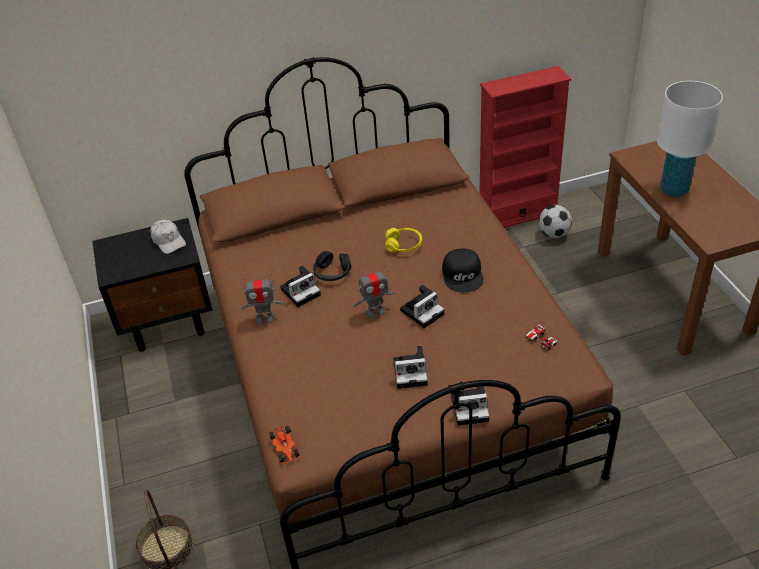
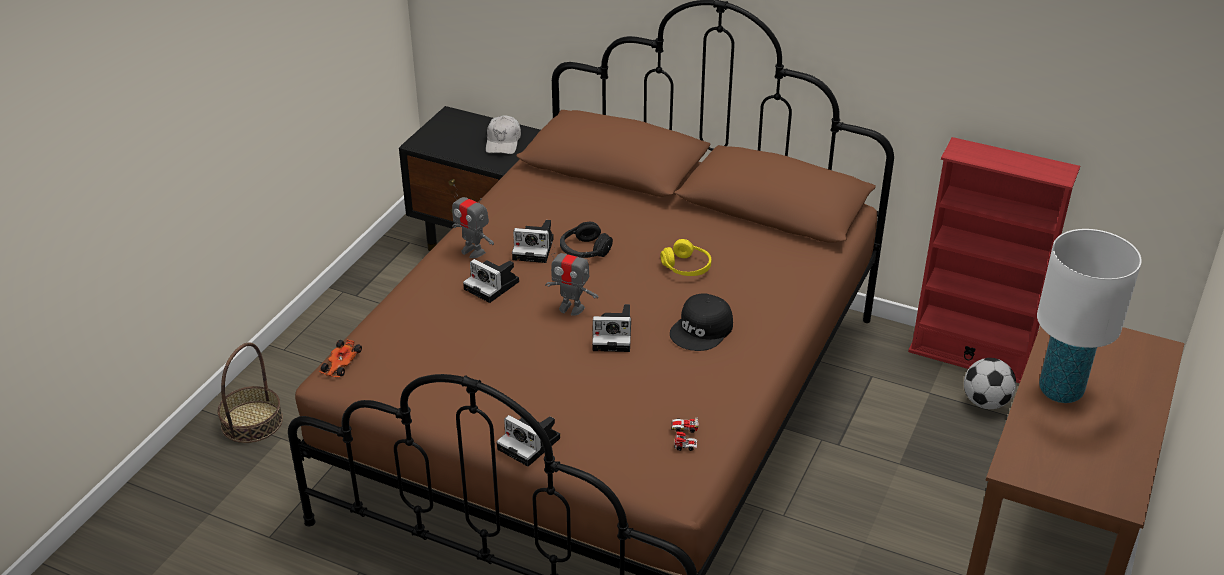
camera: 40 degrees right, 5 degrees down
(412, 372) = (526, 379): camera -> camera (493, 286)

